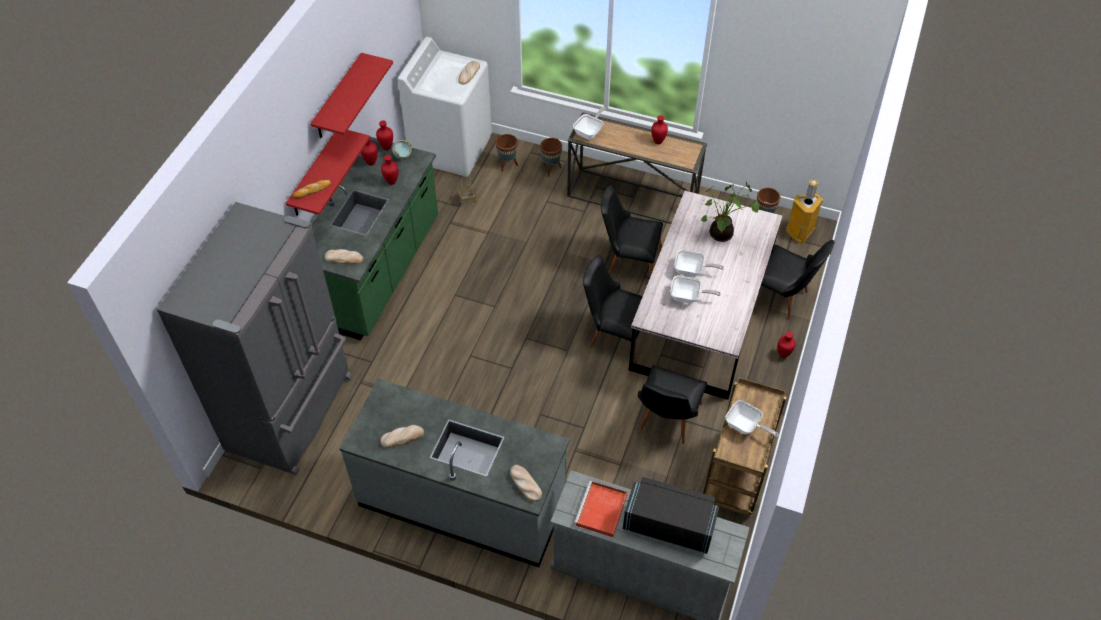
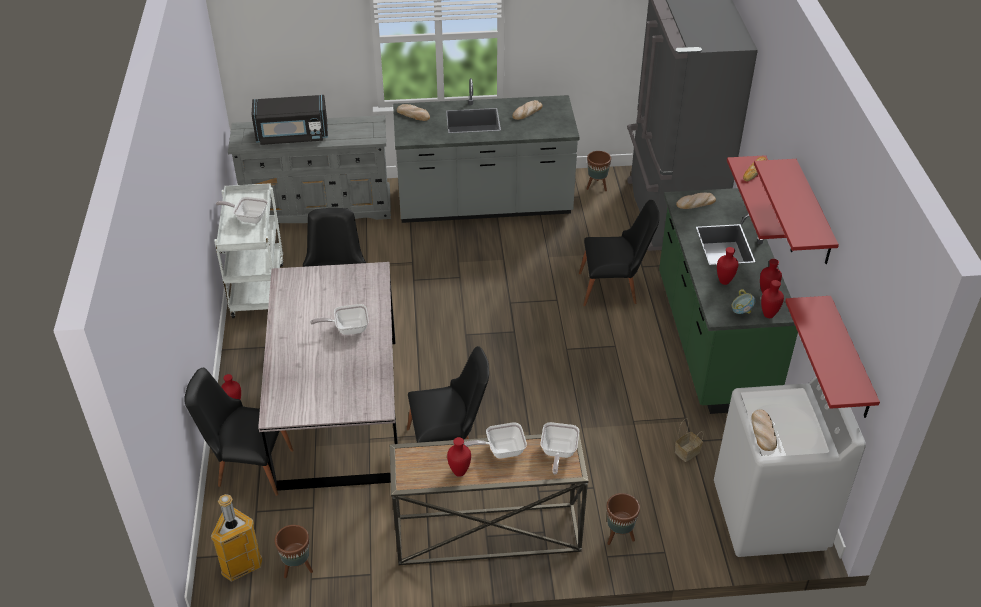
camera: 155 degrees right, 10 degrees down
(394, 57) = (850, 359): none -> red shelf
(507, 165) = (679, 520): brown planter -> brown planter (596, 187)
(601, 511) = (348, 129): red tray -> none
(614, 335) = (425, 363): black chair -> black chair (614, 289)
(688, 297) = (341, 302): frying pan -> frying pan (501, 450)
(721, 235) = (327, 377): potted plant -> none
(736, 476) = (257, 288): brown cart -> white cart

